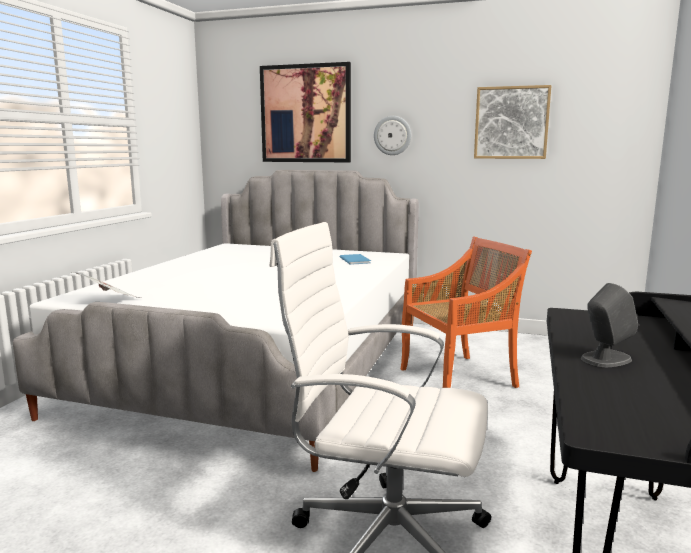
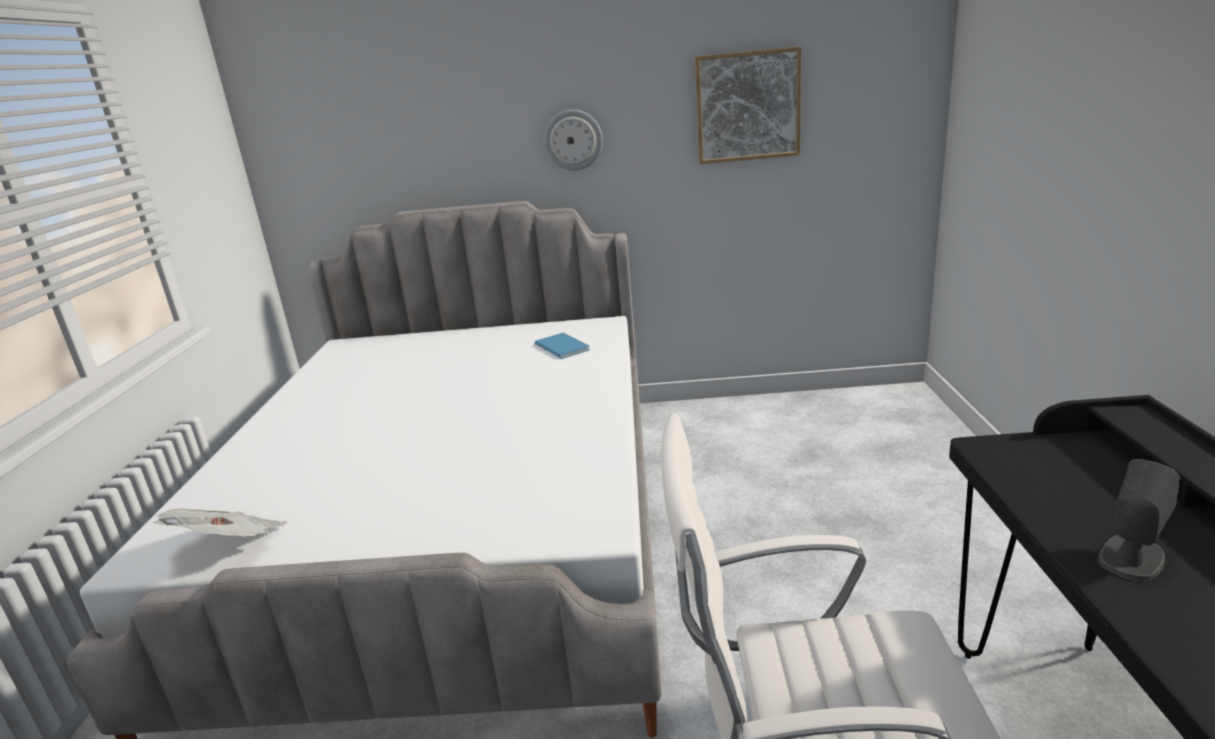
camera: 15 degrees left, 10 degrees up
(305, 114) = (427, 117): picture -> none
(459, 377) = (749, 494): orange chair -> none

